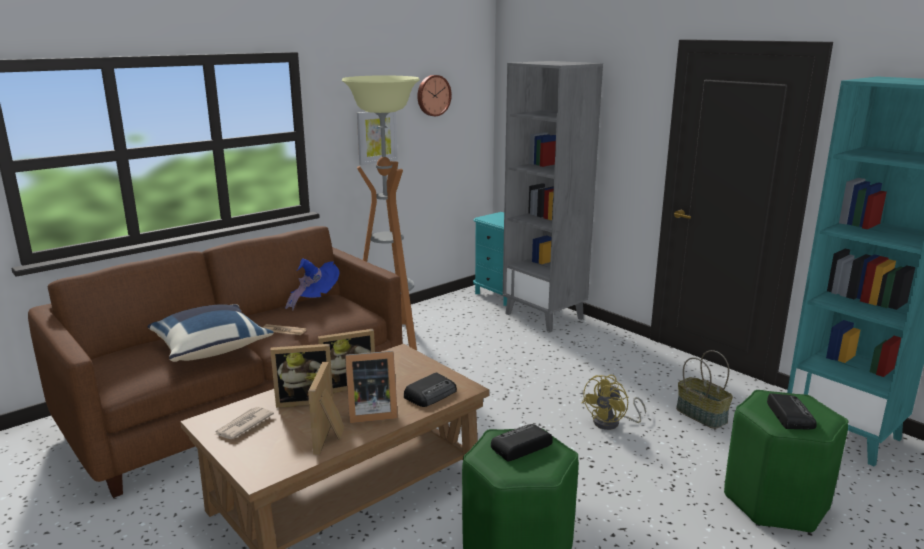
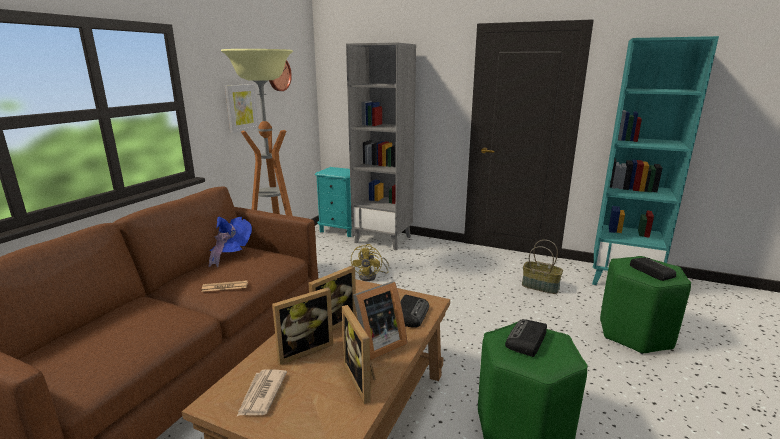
camera: 25 degrees left, 0 degrees up
(211, 348) = (160, 320): blue pillow -> none
(612, 423) = (493, 305): yellow fan -> yellow fan (371, 276)

